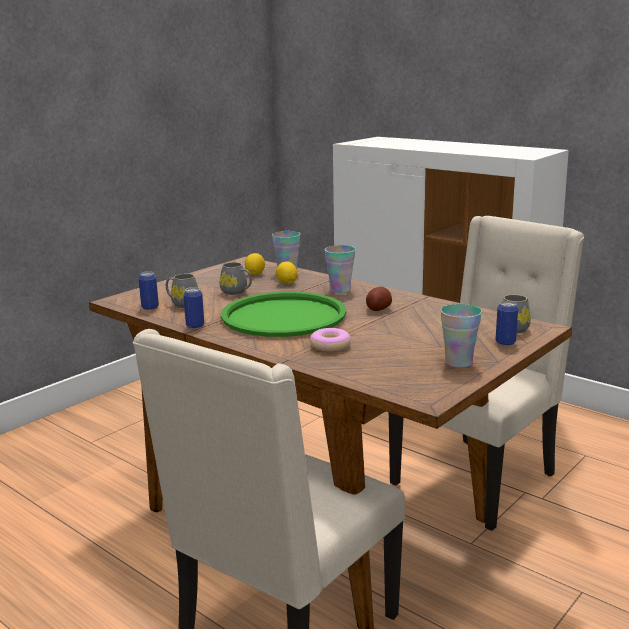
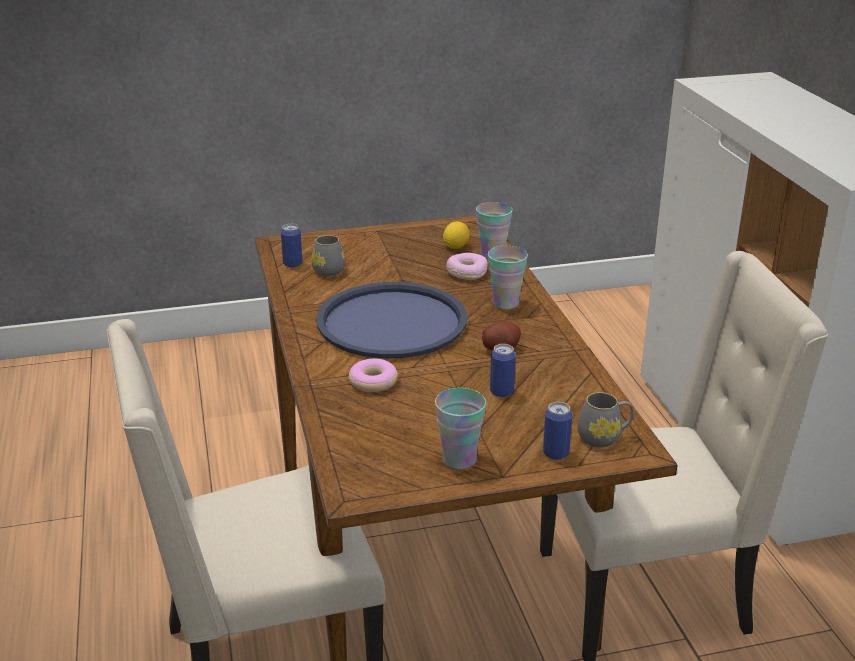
camera: 35 degrees right, 10 degrees up
(195, 326) = (296, 305): can -> can (501, 392)
(237, 292) = (398, 269): grey mug -> none
(283, 316) = (392, 322): green tray -> blue tray
(287, 283) = (466, 273): lemon -> donut

